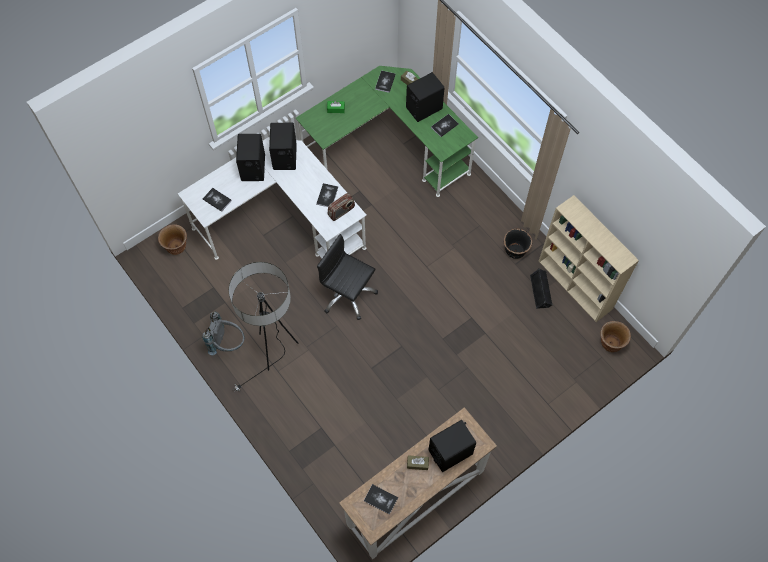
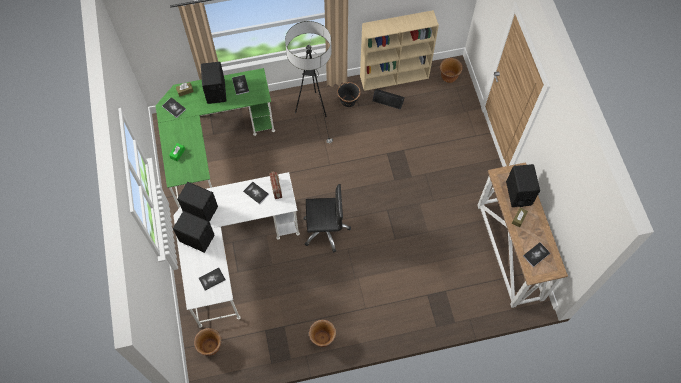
camera: 65 degrees left, 0 degrees up
(227, 343) = (322, 338): grey backpack -> brown planter
(274, 352) = (347, 305): floor lamp -> floor lamp (313, 110)
(348, 295) = (325, 230): black office chair -> black office chair turned 150 degrees counterclockwise

